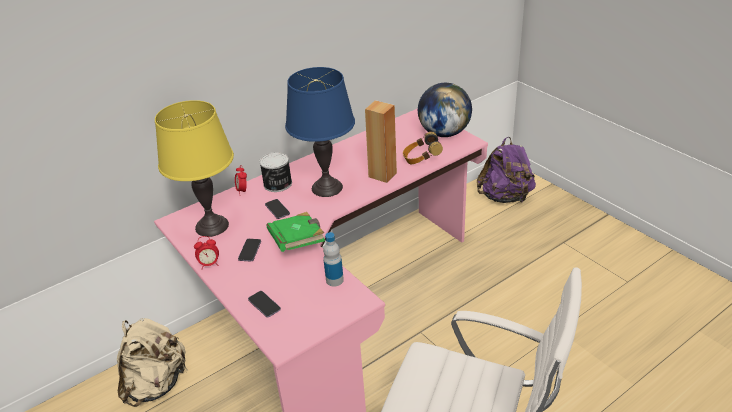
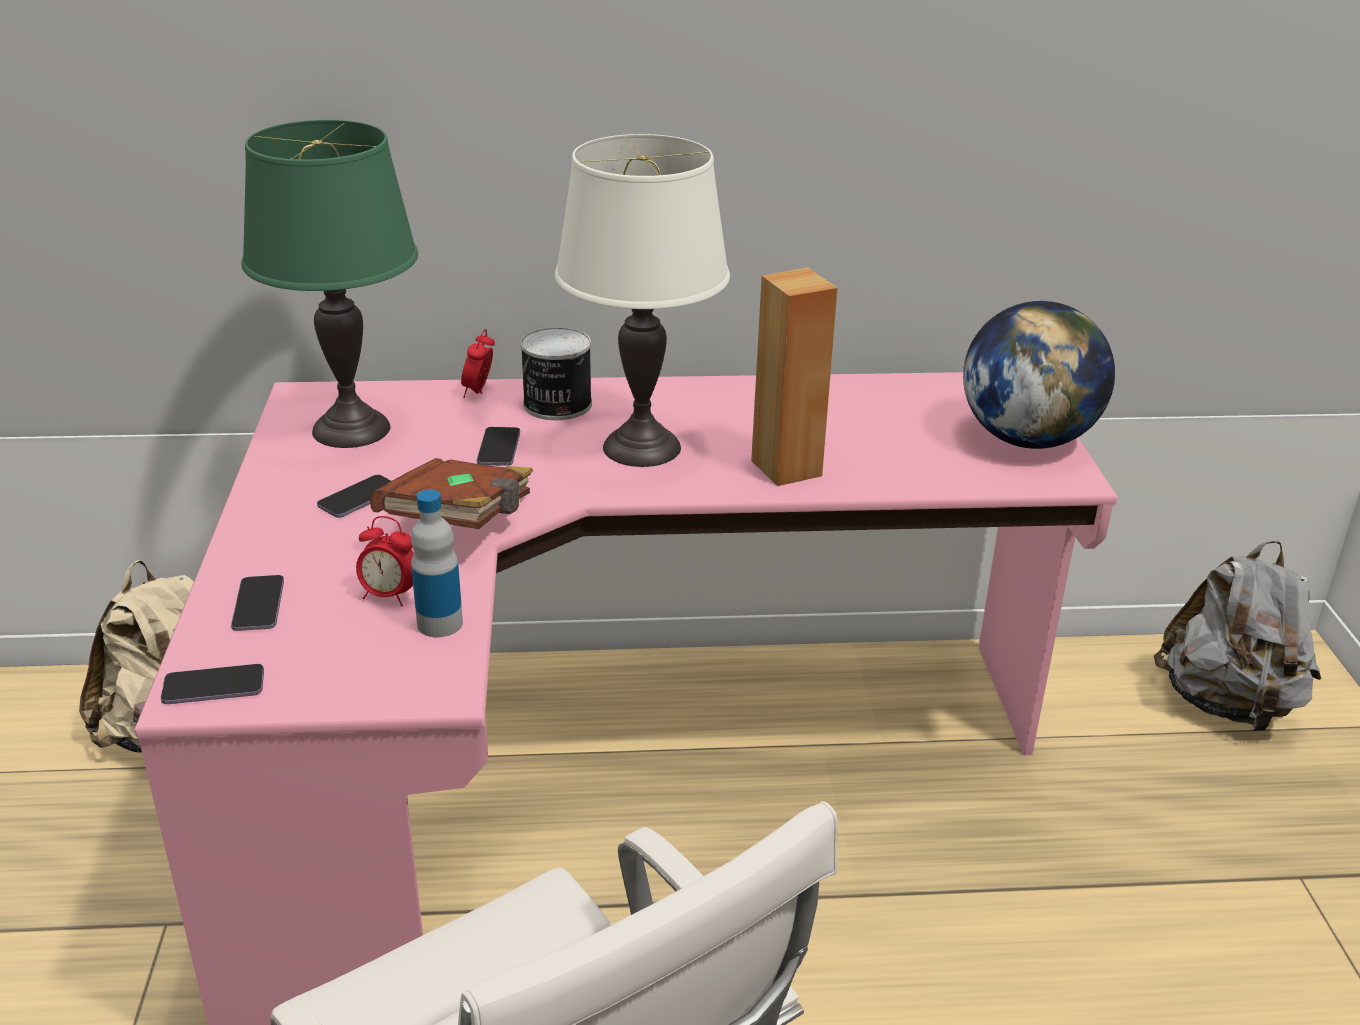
camera: 30 degrees right, 5 degrees down
(209, 264) = (263, 491): alarm clock -> alarm clock (389, 596)
(212, 226) = (351, 429): yellow table lamp -> green table lamp
(286, 339) = (214, 687): none -> phone
(298, 242) = (461, 522): green book -> brown book
(327, 188) = (642, 448): blue table lamp -> white table lamp
(421, 159) = (910, 471): headphones -> none
(505, 197) = (1227, 704): purple backpack -> grey backpack

